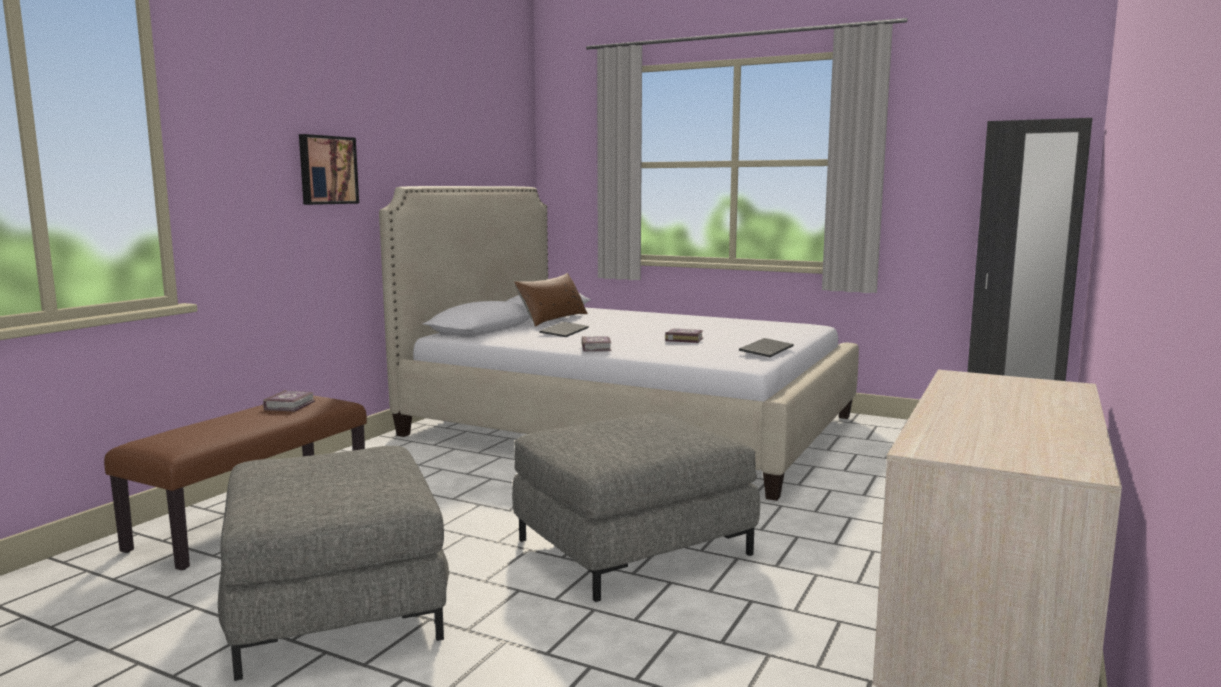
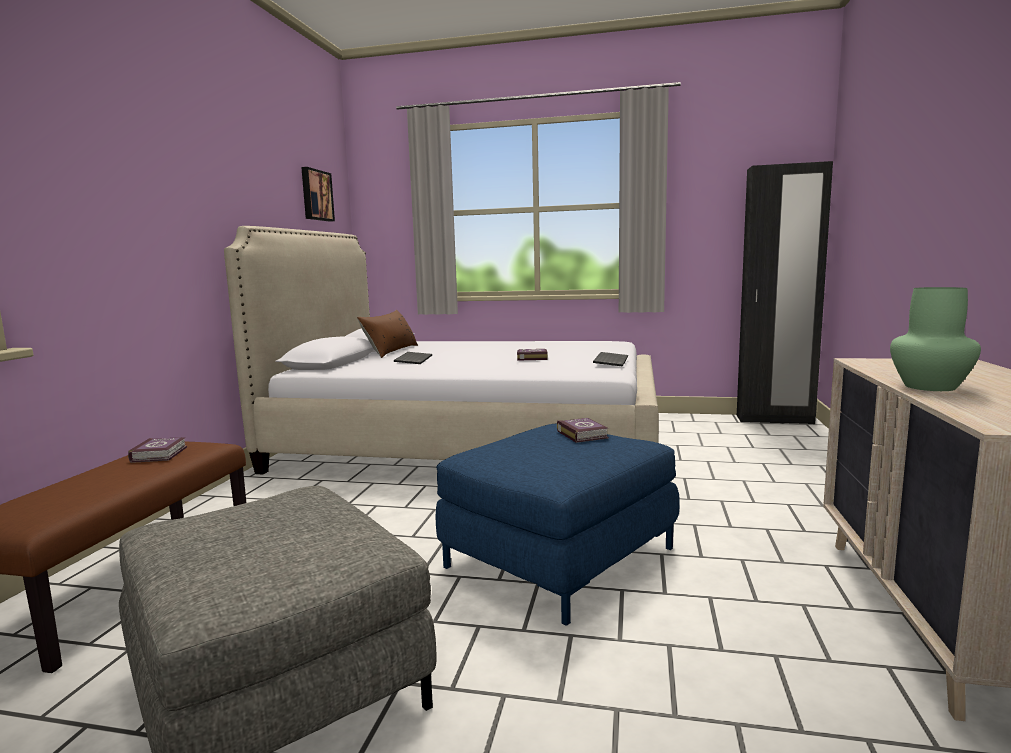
camera: 15 degrees left, 0 degrees up
(327, 170) = (168, 204): picture -> picture (316, 195)
(597, 348) = (460, 370): book -> book (582, 434)
(633, 546) = (559, 557): grey ottoman -> blue ottoman
(953, 408) = (928, 386): none -> green vase

